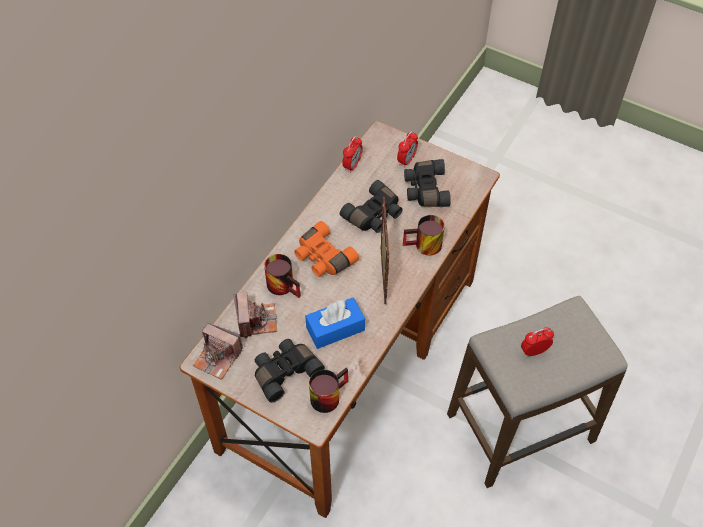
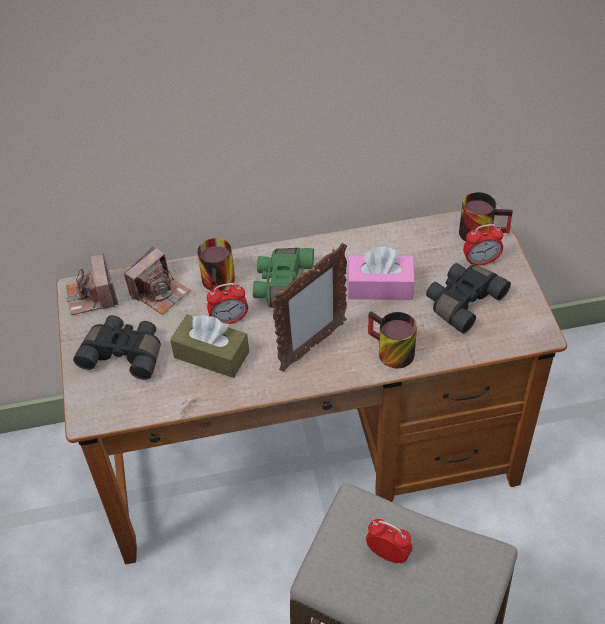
camera: 50 degrees right, 5 degrees down
(322, 258) = (283, 286): orange binoculars -> green binoculars
(327, 394) = (130, 402): mug -> mug (481, 231)
(335, 329) = (211, 354): blue tissue box -> brown tissue box
(352, 165) = (419, 228): alarm clock -> alarm clock (229, 320)
(374, 215) = (380, 287): black binoculars -> pink tissue box

